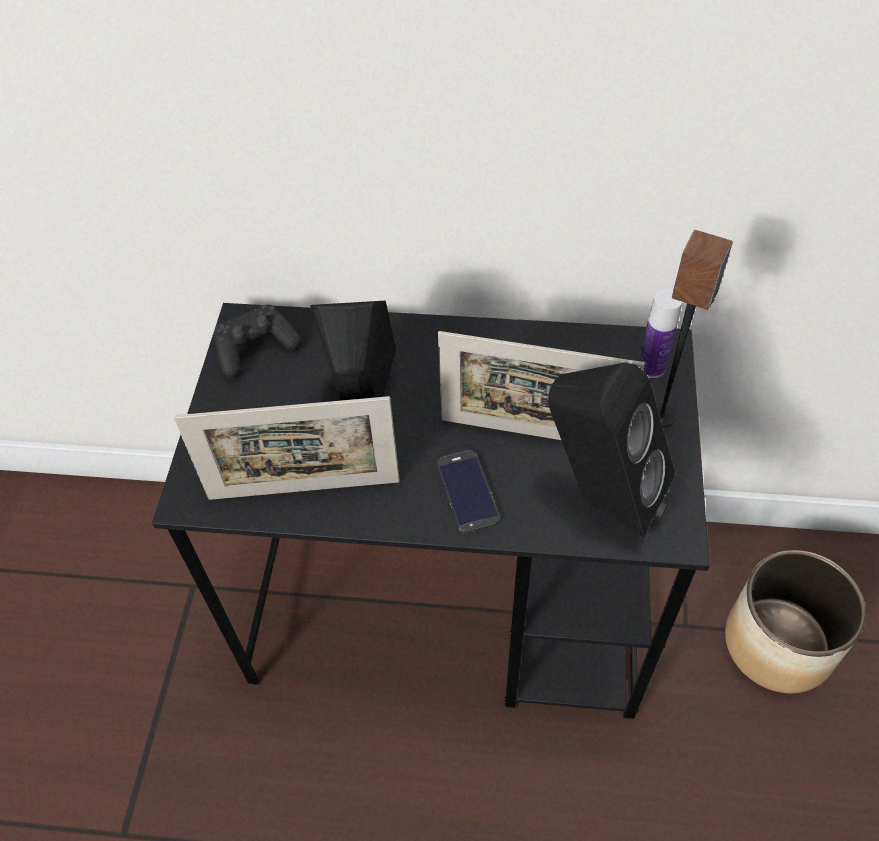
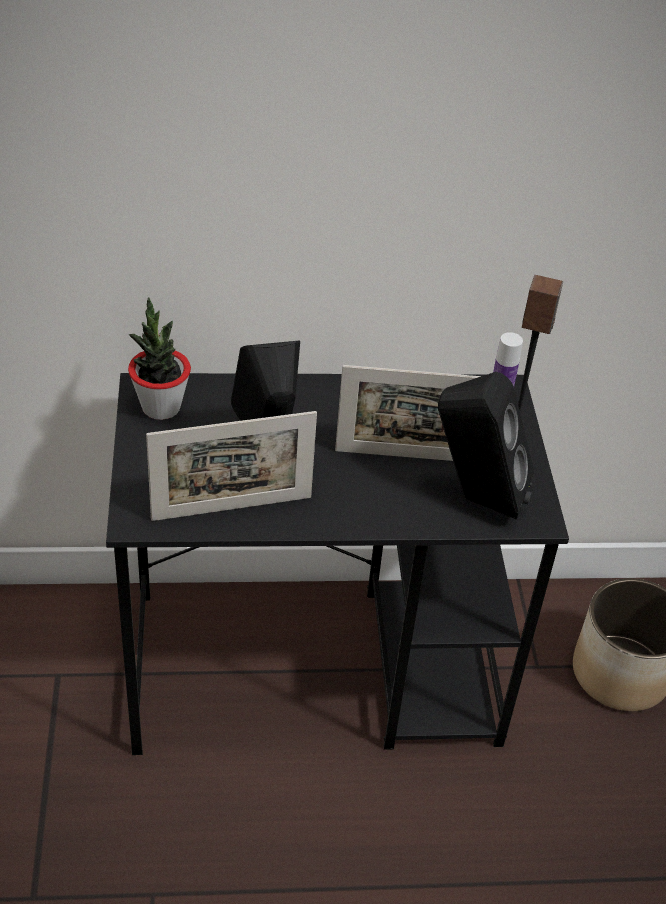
camera: 15 degrees left, 10 degrees down
(256, 349) = (161, 407): black game controller -> potted plant
(467, 491) = (368, 500): phone -> none

